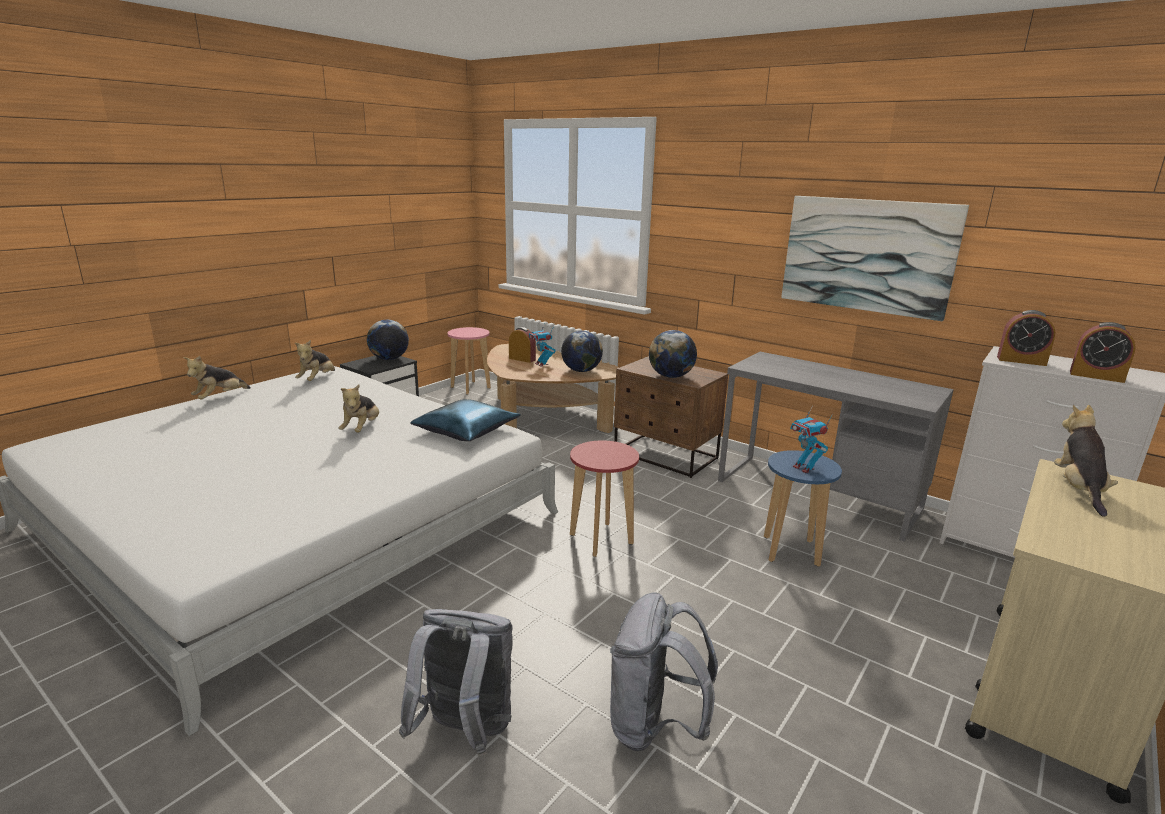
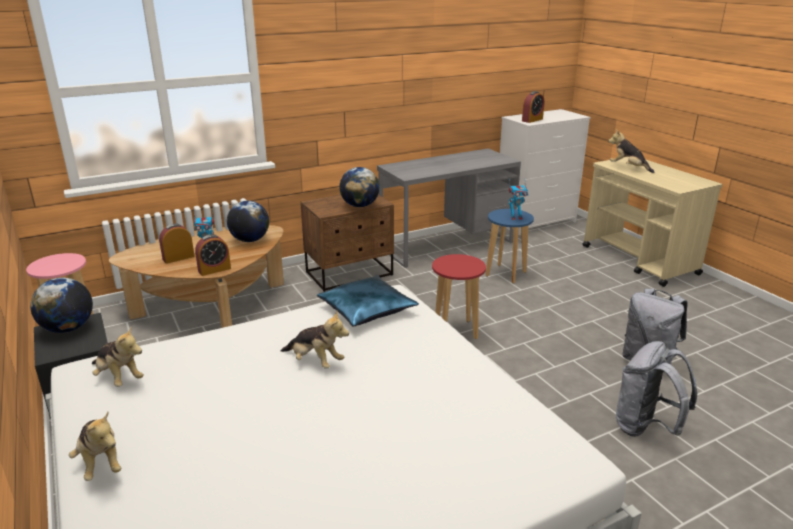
camera: 65 degrees left, 5 degrees up
(867, 255) = (433, 77): picture -> none
(1096, 376) = (563, 118): alarm clock -> alarm clock (214, 270)

